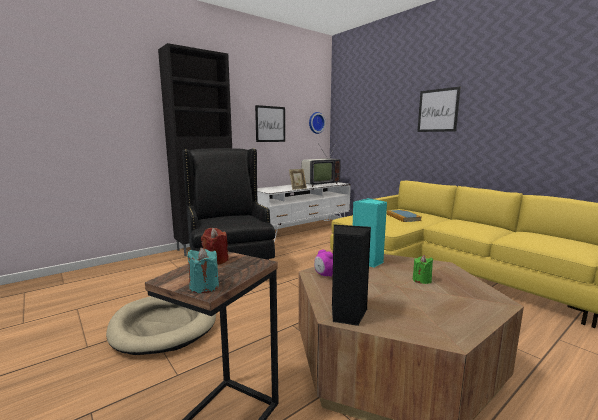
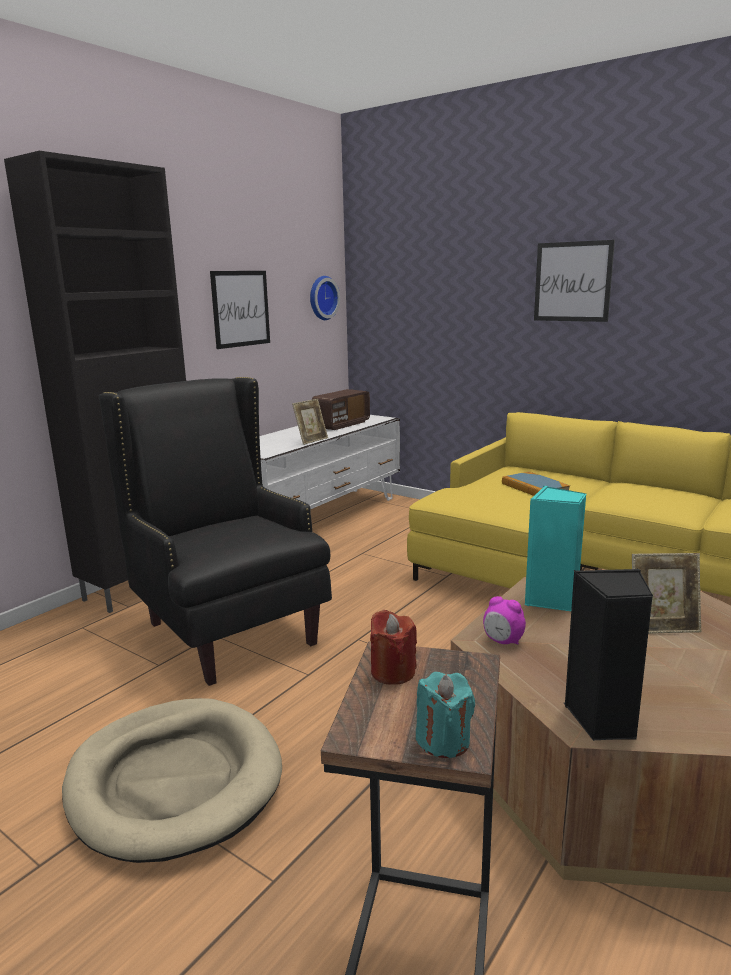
camera: 15 degrees left, 5 degrees up
(319, 184) = (341, 424): television -> radio
(421, 280) = (662, 627): green candle -> picture frame

